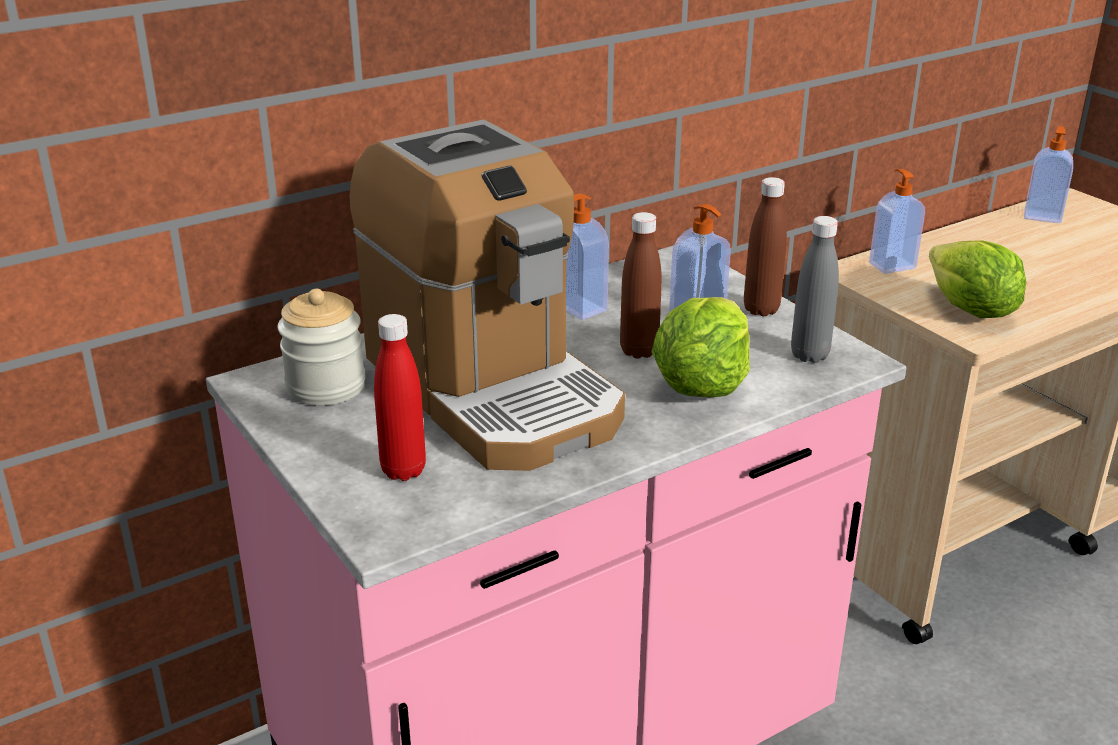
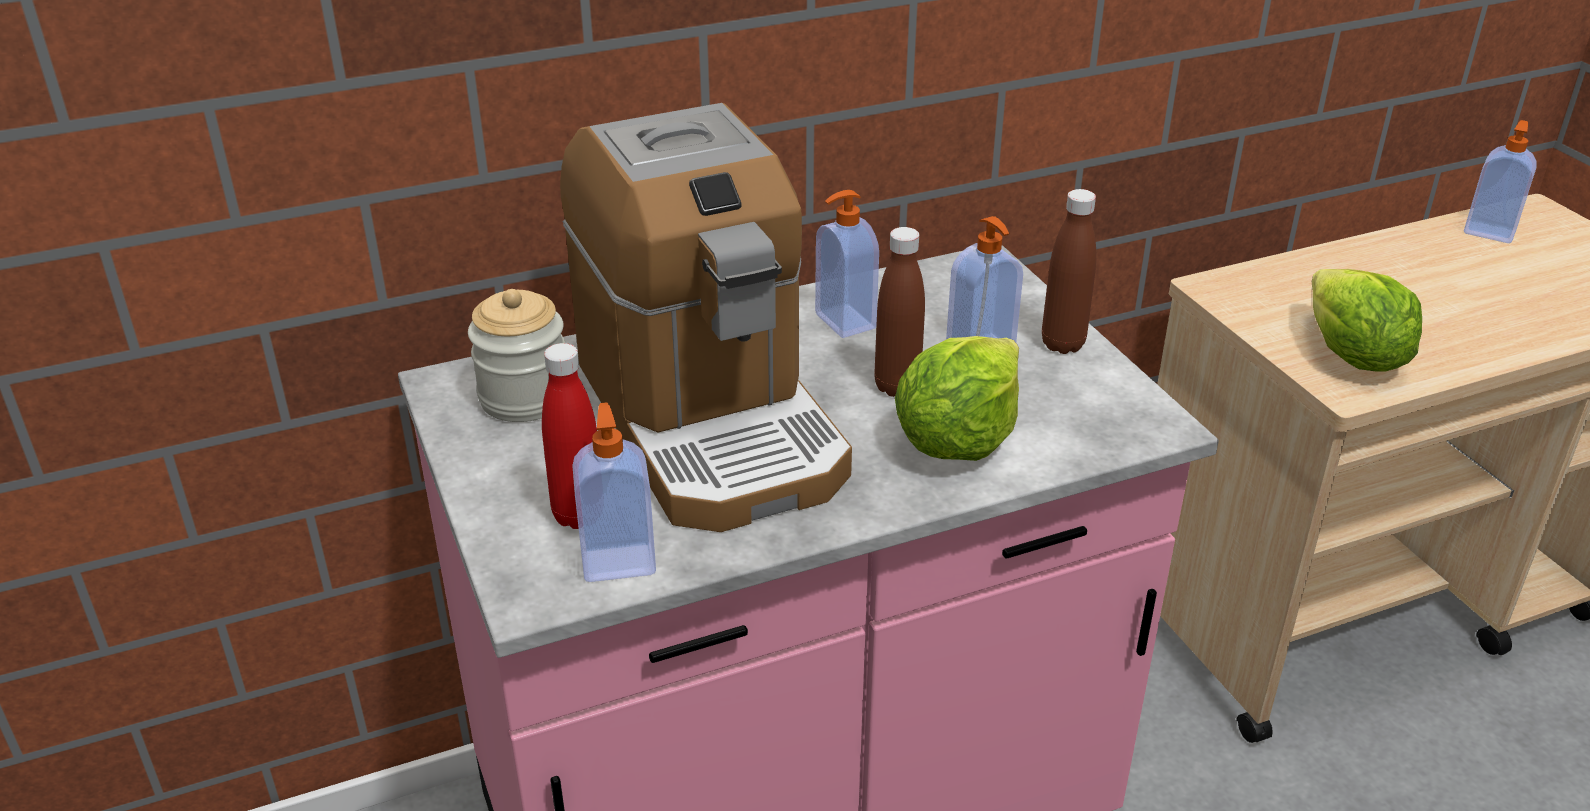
camera: 10 degrees right, 5 degrees up
(809, 355) = (1102, 413): grey bottle -> none
(891, 265) = (1270, 284): soap dispenser -> soap dispenser (618, 561)

